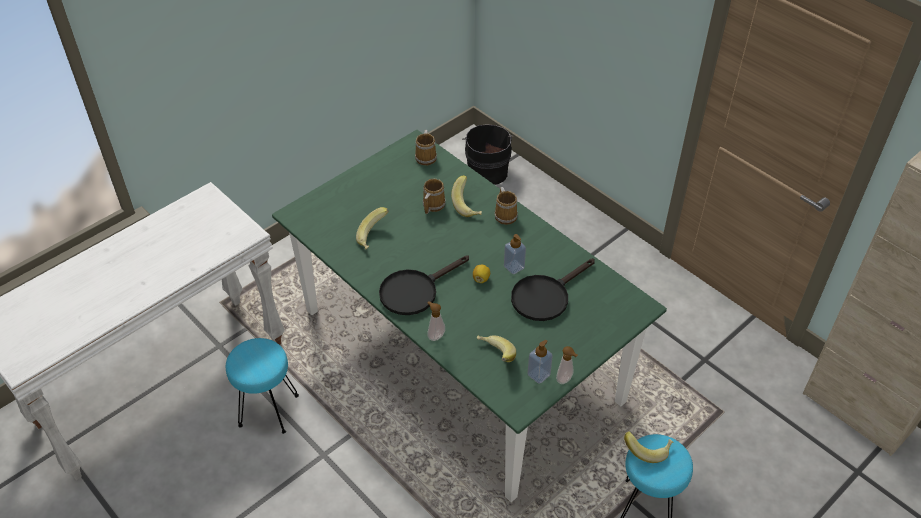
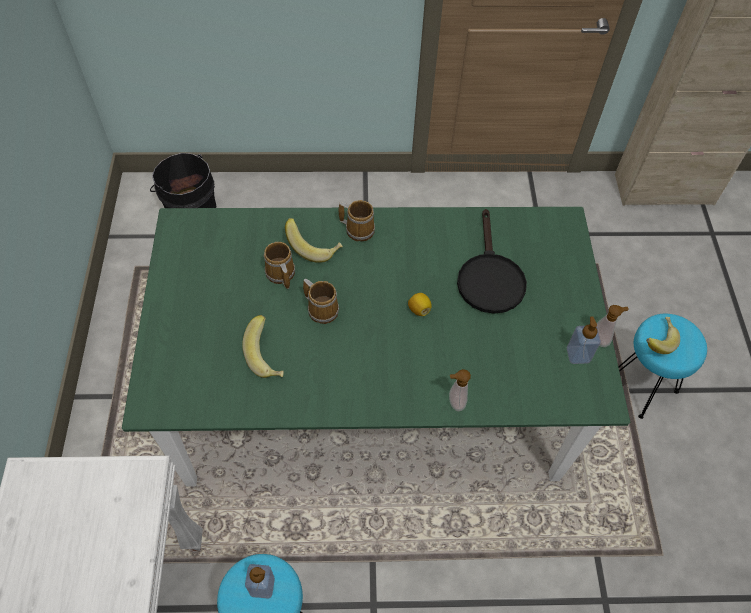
camera: 50 degrees left, 10 degrees up
(415, 291) = (379, 375): black frying pan -> none
(426, 157) = (209, 229): mug -> mug (322, 309)
(494, 356) = (525, 372): banana -> none
(514, 267) = (430, 273): soap dispenser -> soap dispenser (262, 586)

